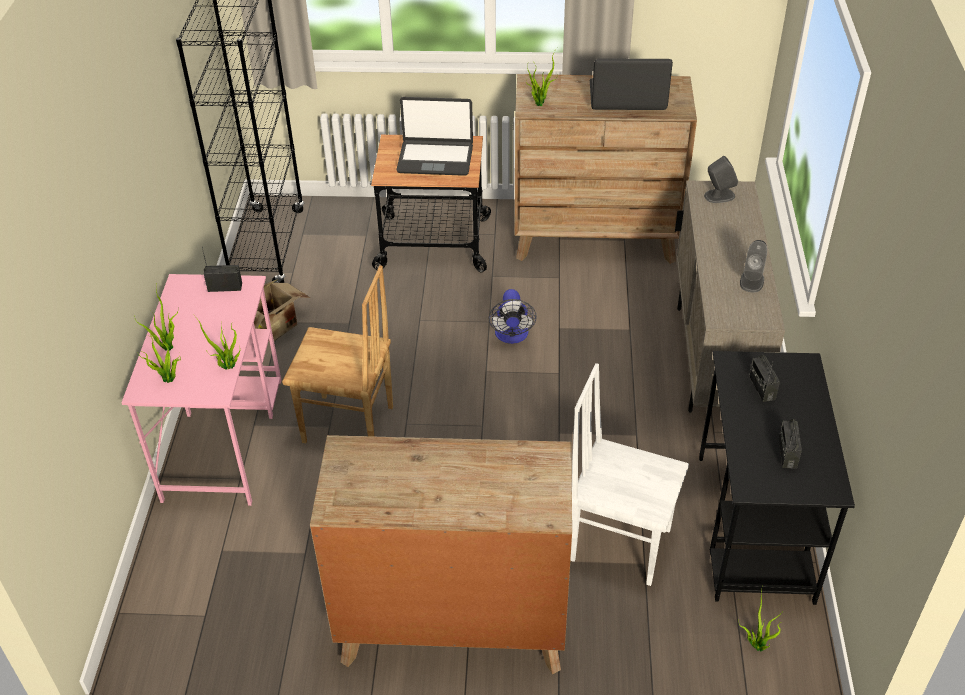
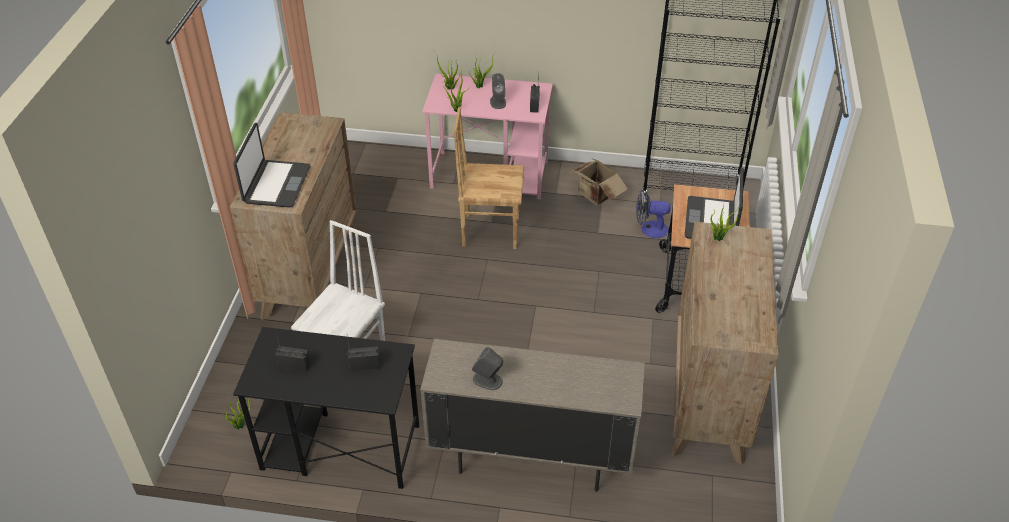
camera: 95 degrees right, 0 degrees up
(348, 426) = (490, 231): brown chair -> brown chair turned 75 degrees clockwise
(512, 336) = (574, 324): fan -> fan (649, 229)
(627, 97) = (731, 299): laptop -> laptop (276, 185)
(719, 196) = (617, 382): grey speaker -> grey speaker (498, 102)

